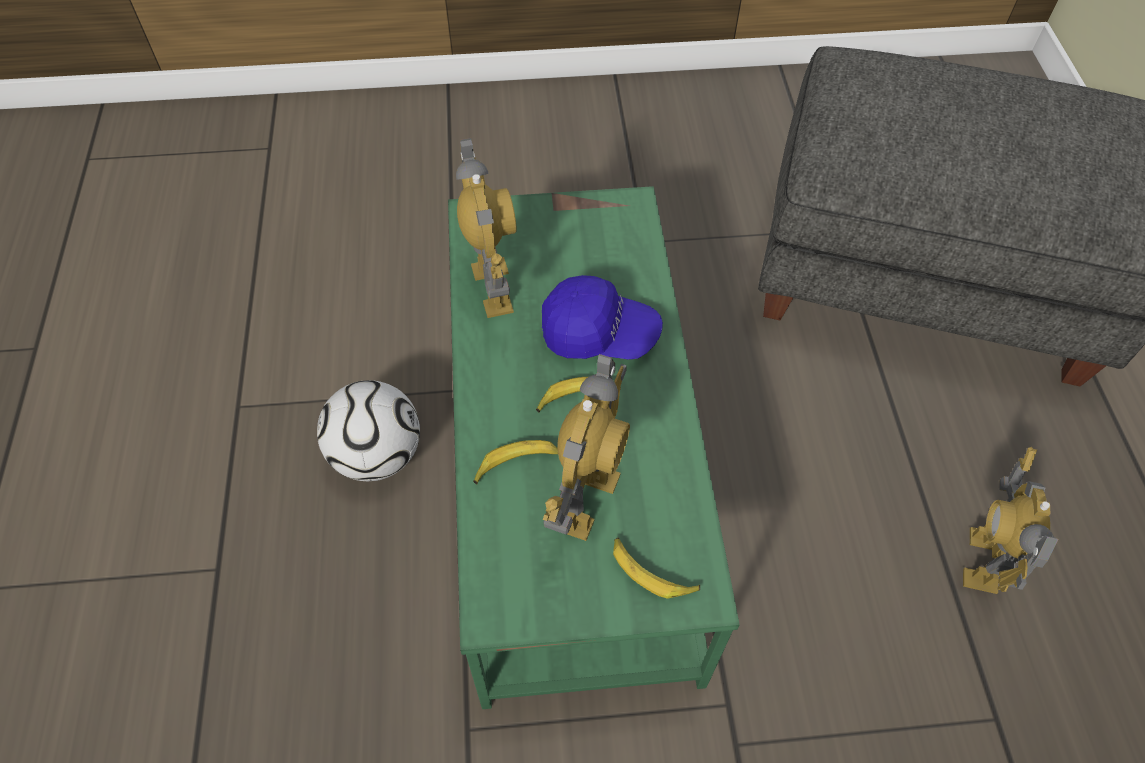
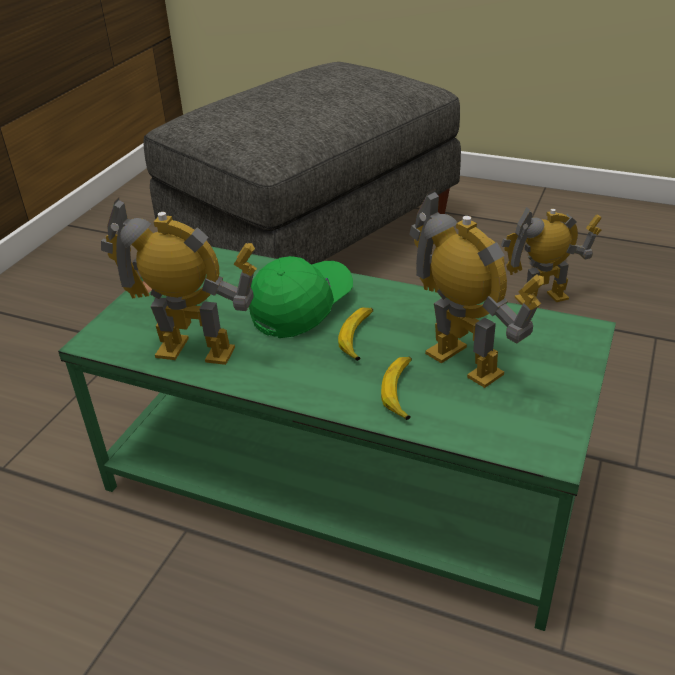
camera: 60 degrees left, 20 degrees down
(377, 454) = (207, 626): football -> none
(599, 333) = (302, 308): blue cap -> green cap
(651, 572) = (551, 349): banana -> none
(981, 560) = (542, 299): toy robot -> toy robot turned 120 degrees clockwise

